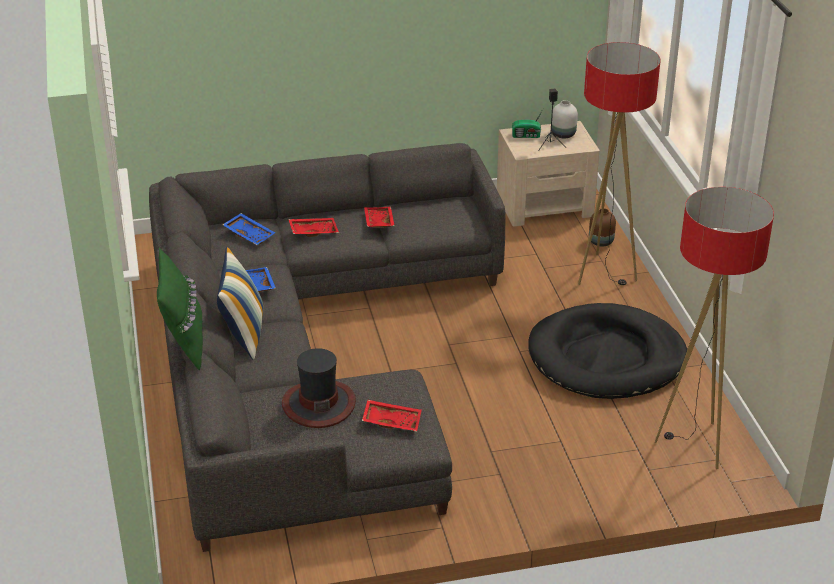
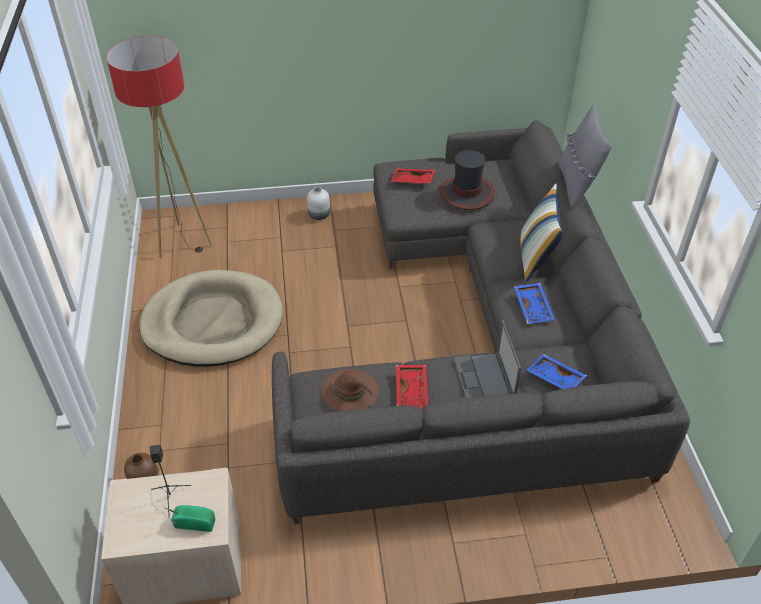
camera: 175 degrees left, 10 degrees up
(184, 343) = (576, 185): green pillow -> grey pillow
(313, 231) = (484, 380): red tray -> laptop
(432, 218) = (351, 391): none -> brown hat
(562, 134) = (142, 521): white vase -> white vase (319, 214)
(604, 273) = (166, 430): floor lamp -> none
(606, 357) = (213, 322): black dog bed -> beige dog bed

